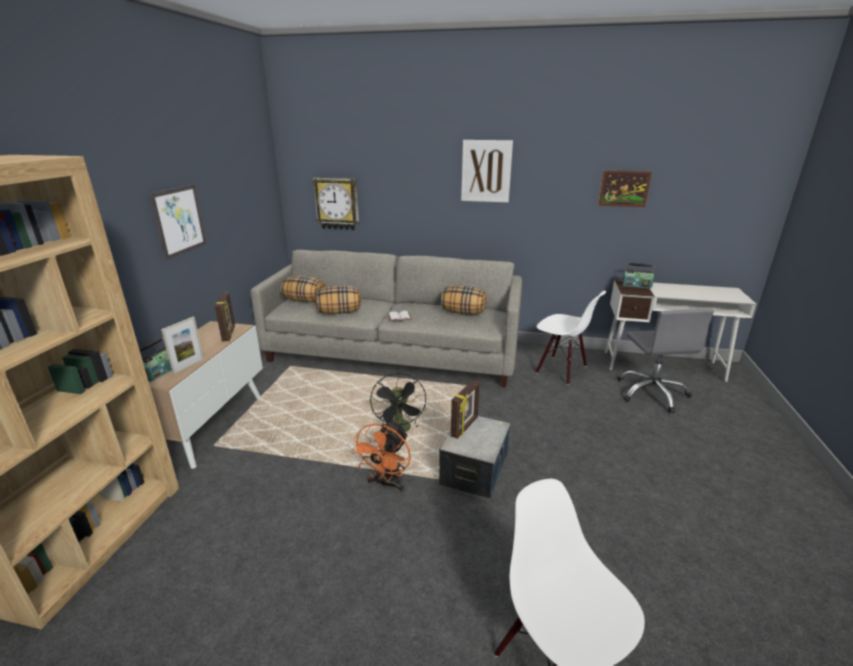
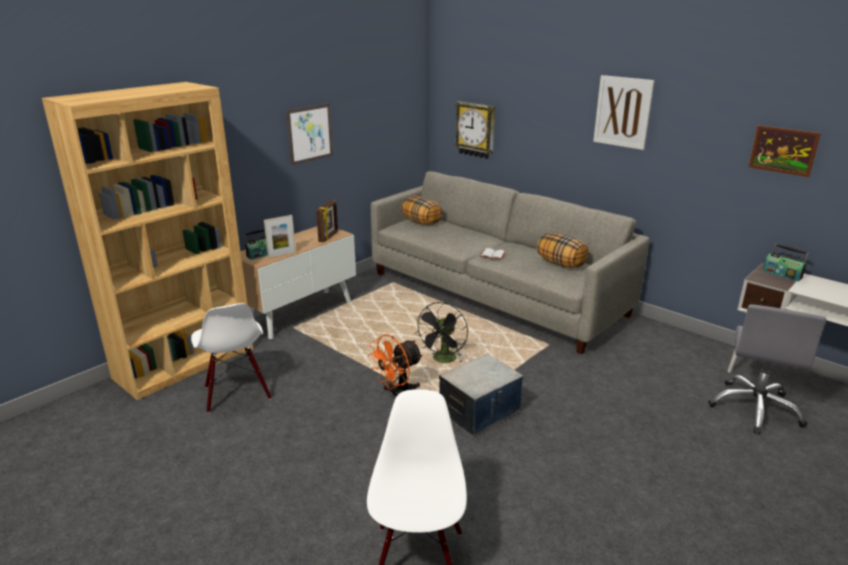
camera: 30 degrees right, 0 degrees up
(339, 312) = (442, 239): pillow -> none
(465, 427) = (477, 366): picture frame -> none
(561, 369) = (664, 355): white chair -> white chair (236, 393)

